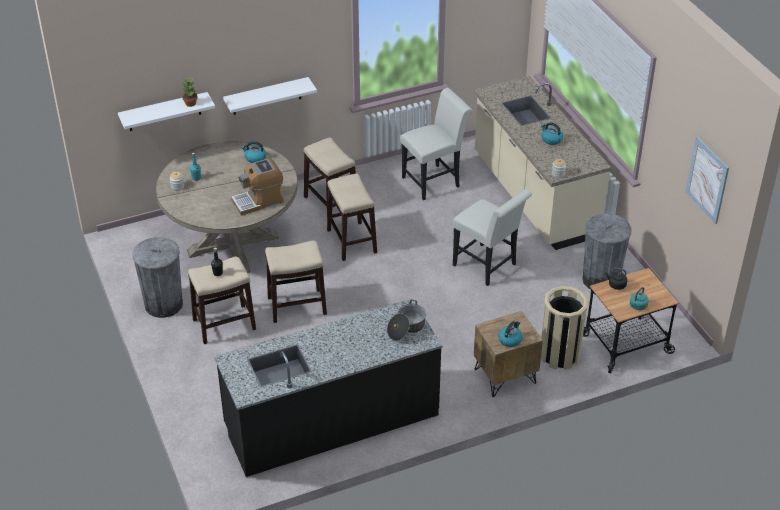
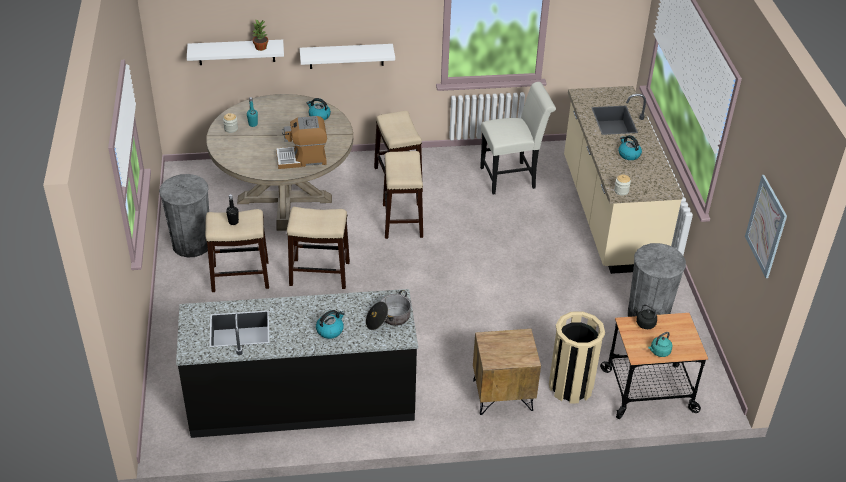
camera: 15 degrees right, 0 degrees up
(488, 267) = (531, 276): white chair -> none
(510, 339) = (505, 357): kettle -> kettle (330, 330)

